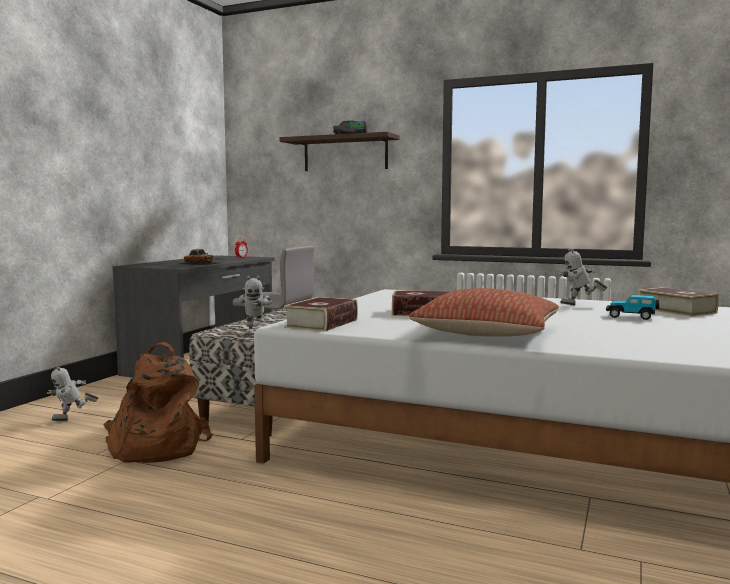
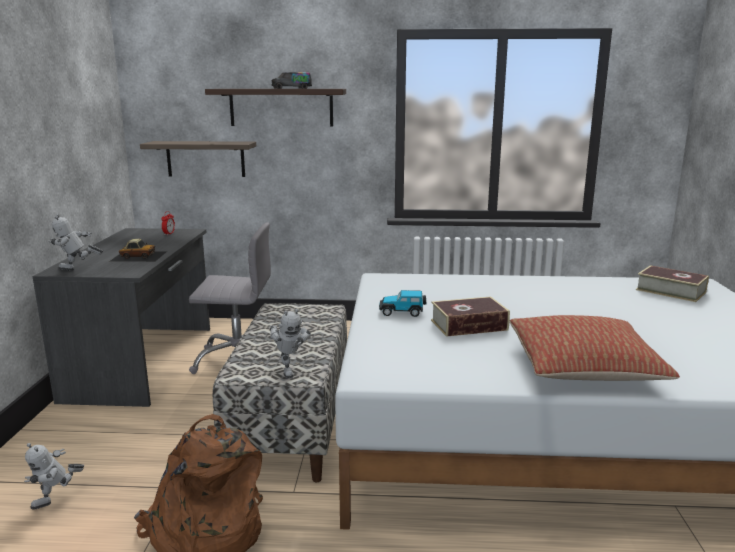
camera: 20 degrees left, 10 degrees up
(284, 200) = (205, 159): none -> shelf
(322, 323) = (399, 368): book -> none
(580, 305) = (585, 290): toy robot -> toy robot (77, 270)
(631, 316) = (653, 309): toy car -> toy car (402, 312)

